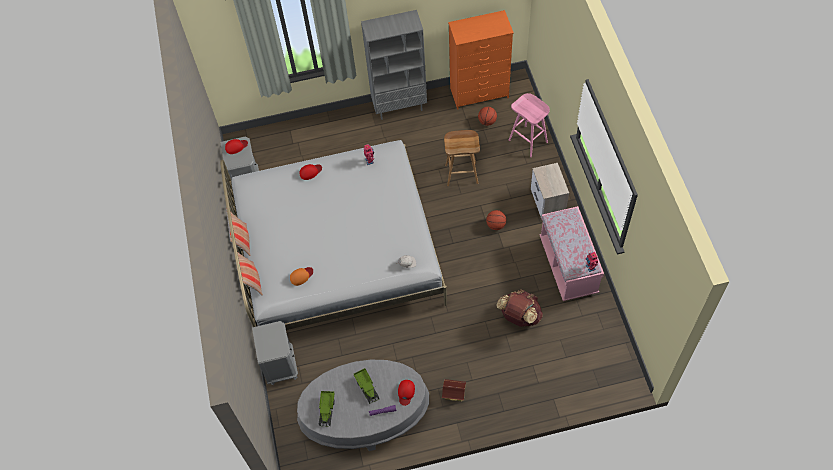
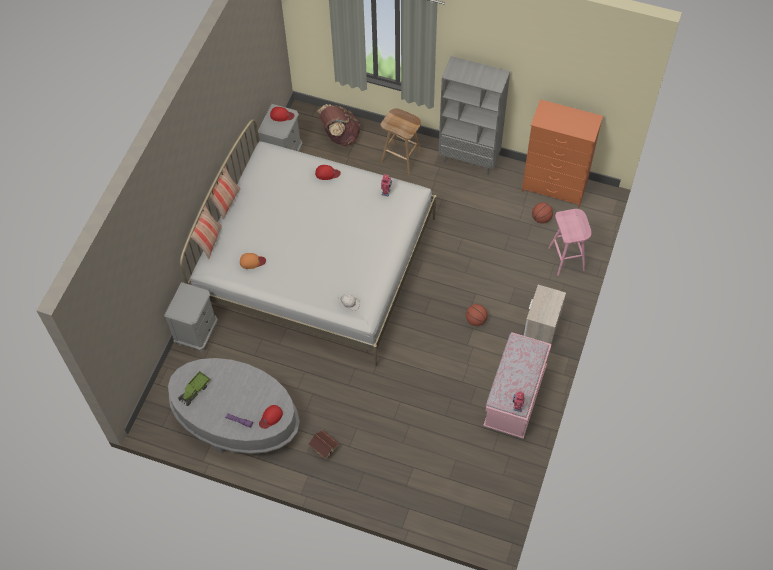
camera: 30 degrees right, 0 degrees up
(367, 388) = (241, 393): toy truck -> none
(462, 174) = (480, 254): brown stool -> brown stool (402, 158)
(519, 316) = (434, 416): brown backpack -> brown backpack (340, 136)

